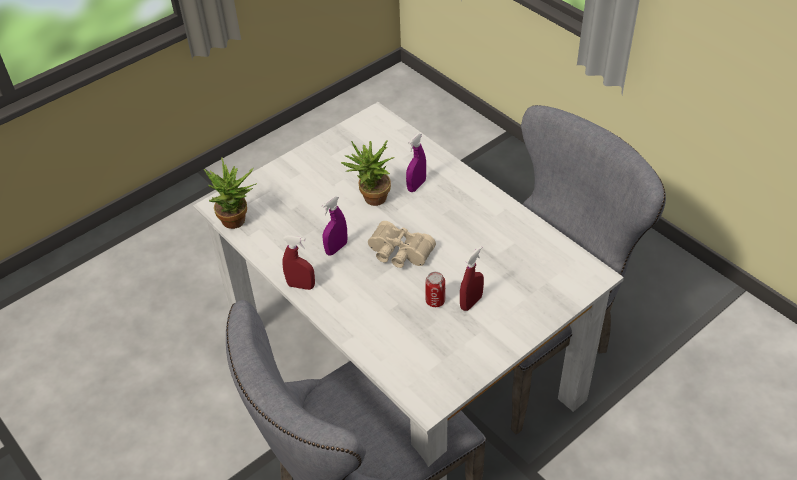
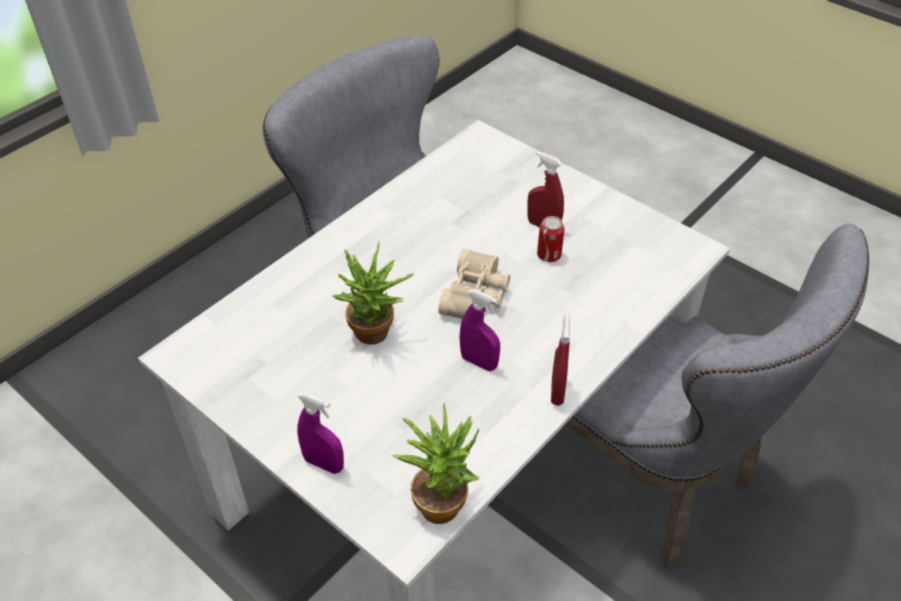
camera: 100 degrees left, 0 degrees up
(416, 185) = (343, 291): purple spray bottle -> purple spray bottle (324, 464)

